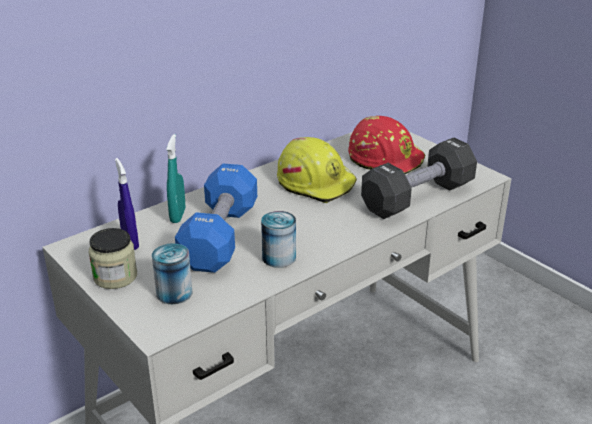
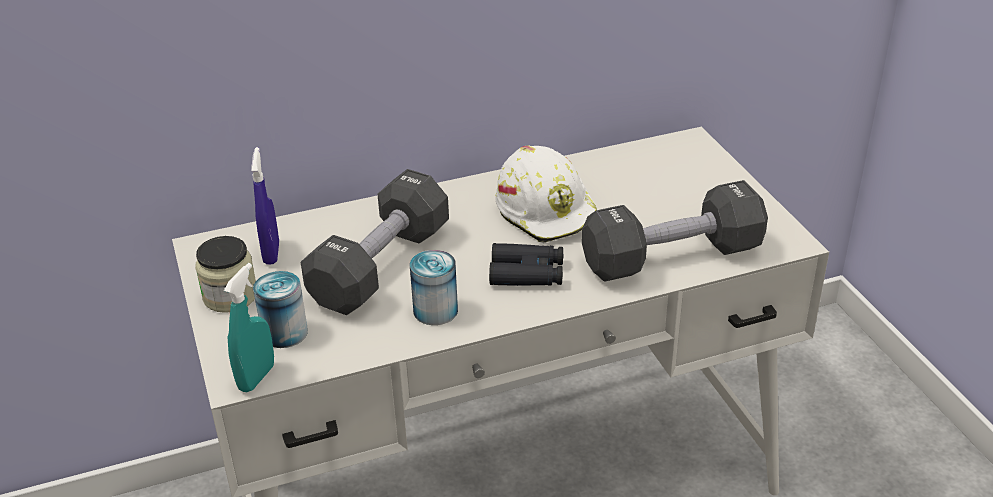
camera: 20 degrees right, 5 degrees up
(178, 215) = (346, 226): turquoise spray bottle -> turquoise spray bottle (256, 377)
(220, 236) = (380, 266): blue dumbbell -> black dumbbell
(316, 183) = (547, 210): yellow hard hat -> white hard hat
(328, 223) = (527, 273): none -> black binoculars
(386, 159) = (664, 190): red hard hat -> none

